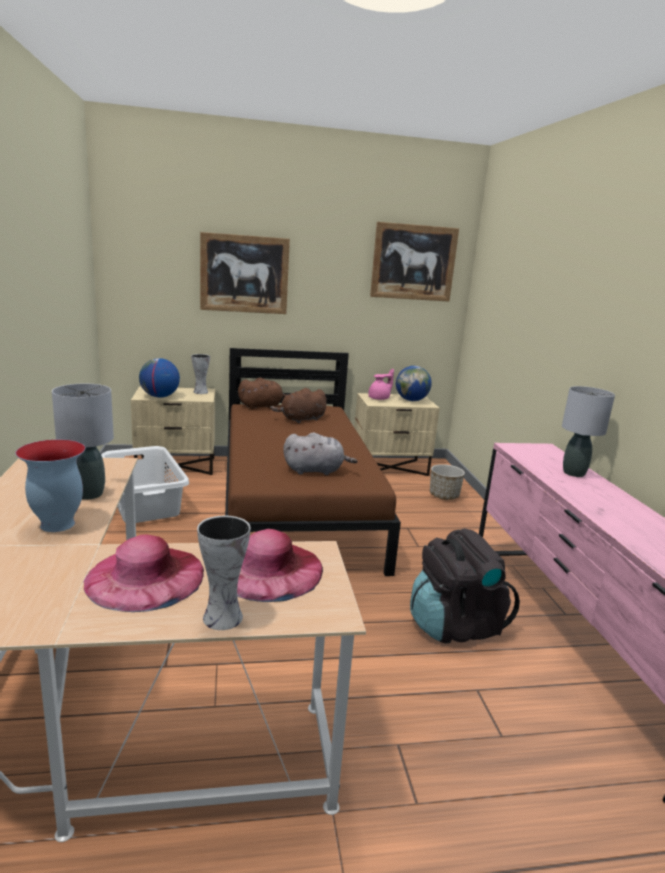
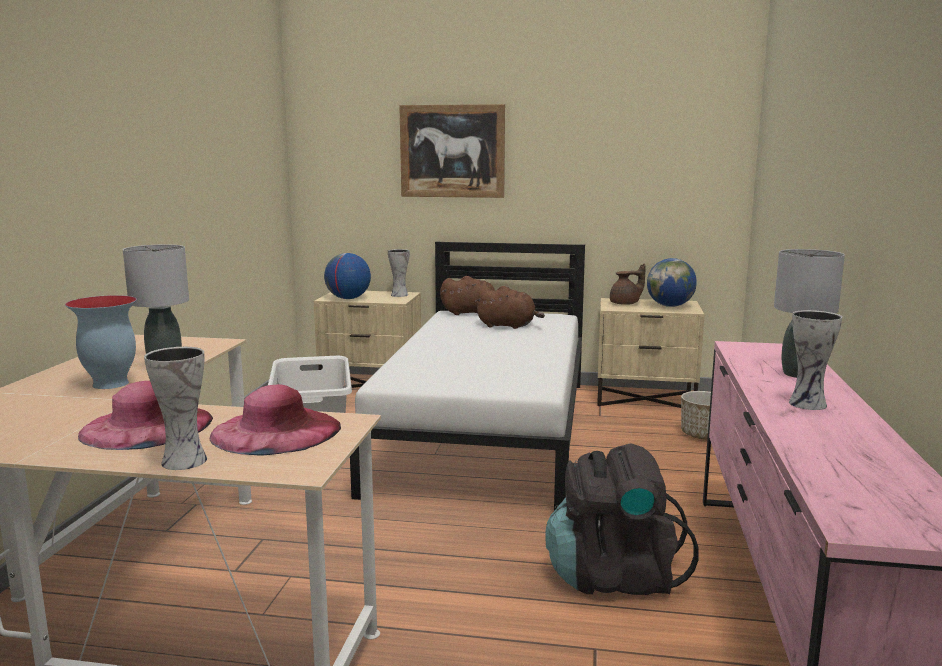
camera: 20 degrees right, 5 degrees down
(295, 505) = (488, 432): brown bed -> white bed
(301, 419) = (508, 326): brown plush toy -> brown plush toy turned 150 degrees counterclockwise
(316, 470) = (478, 374): grey plush toy -> none
(380, 398) = (626, 303): pink teapot -> brown teapot
(413, 262) = (670, 122): picture -> none
(606, 502) = (809, 404): none -> vase

